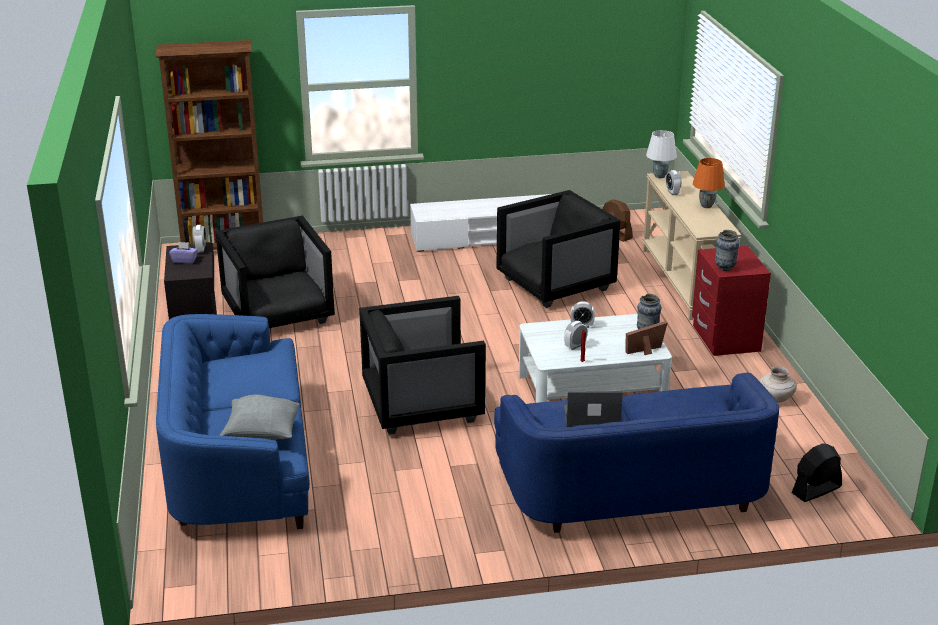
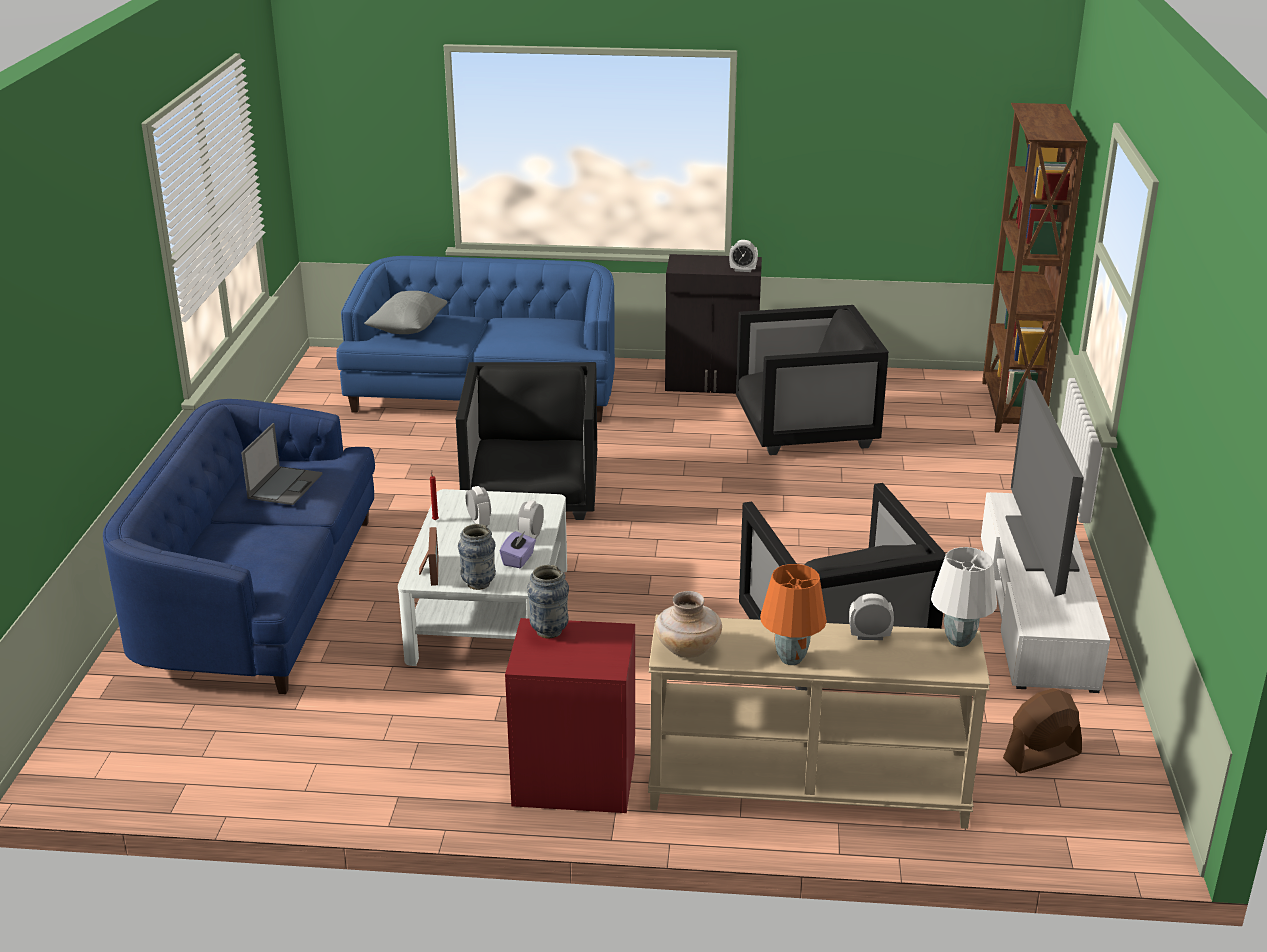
camera: 105 degrees right, 0 degrees up
(184, 260) = (716, 263): purple tissue box -> purple tissue box (518, 560)
(471, 208) = (1041, 544): none -> television
(775, 399) = (363, 775): beige vase -> beige vase (688, 650)
(816, 490) = (129, 738): black fan -> none

